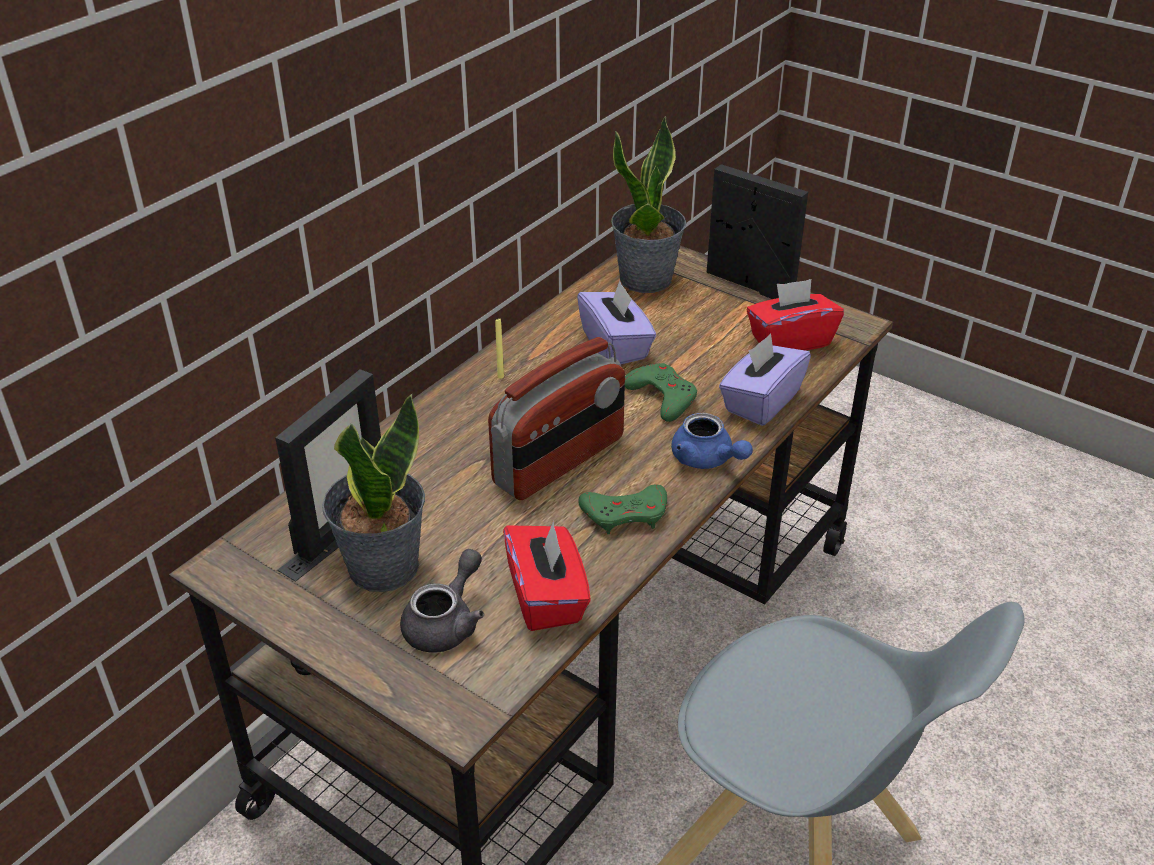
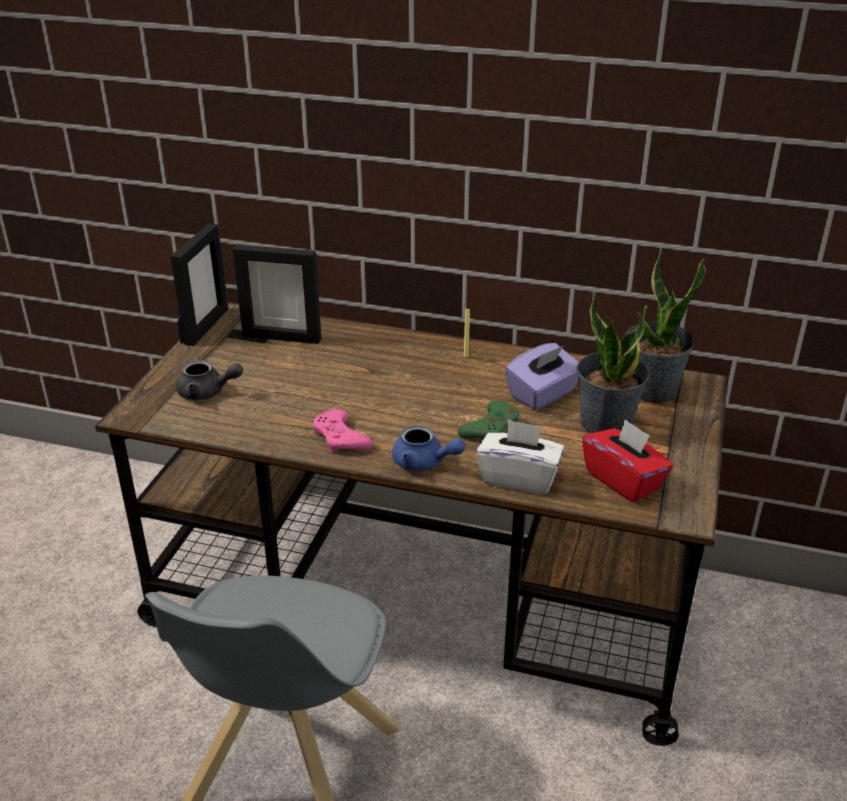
camera: 70 degrees right, 5 degrees down
(382, 566) = (248, 360): potted plant -> potted plant (605, 423)
(547, 597) = (243, 423): red tissue box -> none
(560, 461) = (384, 399): radio -> none
(625, 514) = (340, 438): green game controller -> pink game controller
(707, 459) = (424, 463): blue teapot -> blue teapot turned 90 degrees counterclockwise
(748, 285) = (694, 443): picture frame -> picture frame (205, 326)
(761, 402) = (519, 477): purple tissue box -> white tissue box

